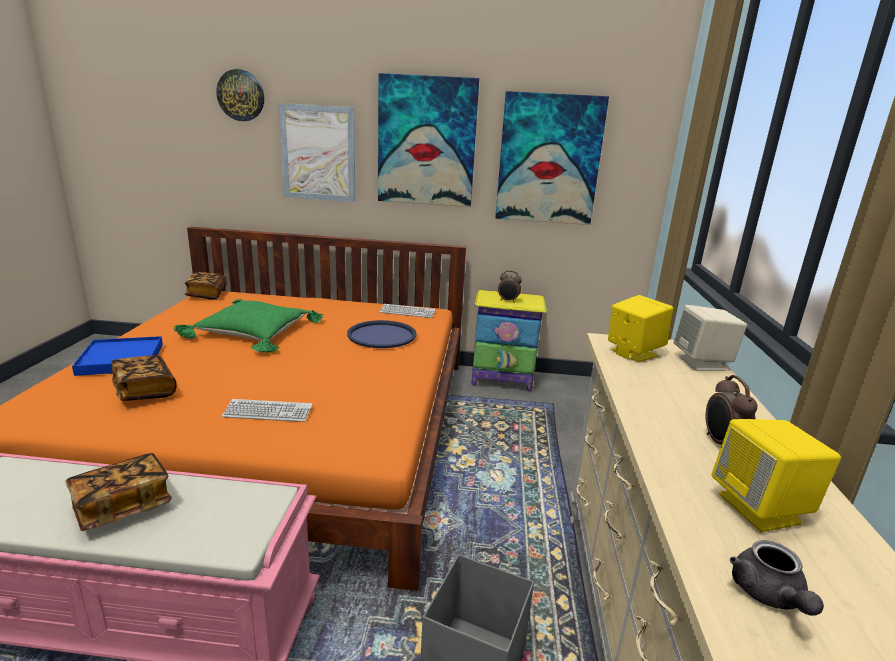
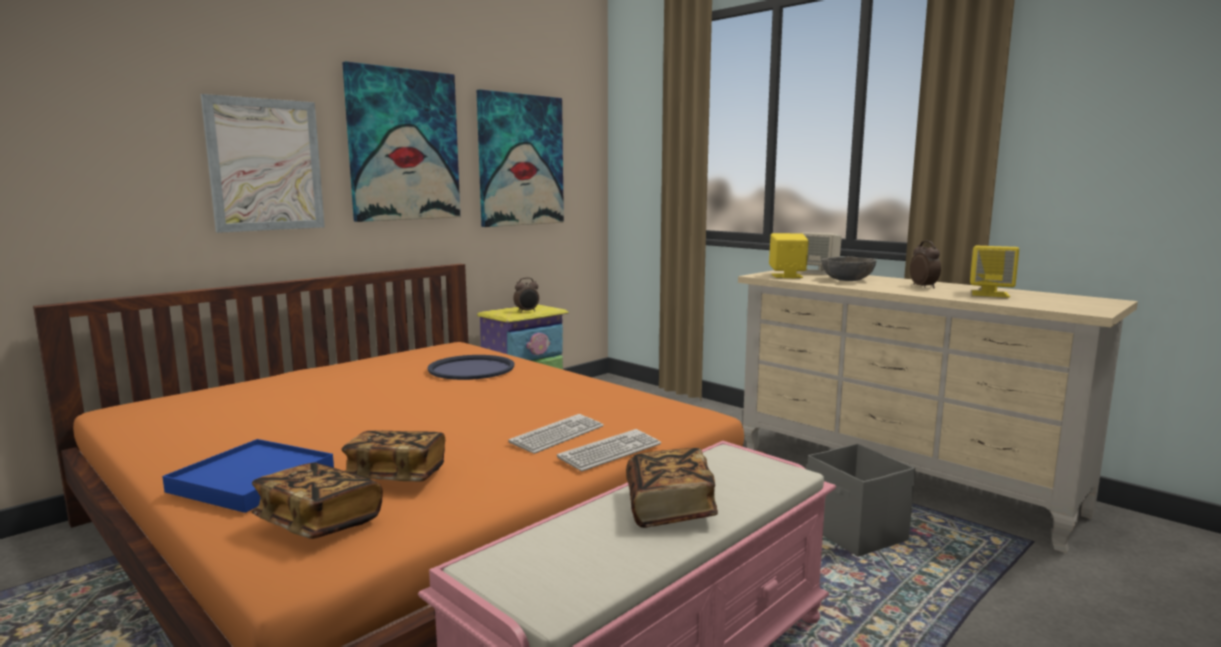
camera: 50 degrees left, 10 degrees down
(207, 294) = (120, 411): book -> book (319, 522)
(241, 95) = (130, 80): wall clock -> none
(254, 330) = (323, 409): green pillow -> none
(407, 312) = (434, 351): keyboard -> keyboard (610, 451)
(675, 387) = (847, 280): none -> grey bowl
(721, 444) = (924, 287): alarm clock -> alarm clock turned 135 degrees counterclockwise
(769, 596) = (1057, 305): grey teapot -> none

